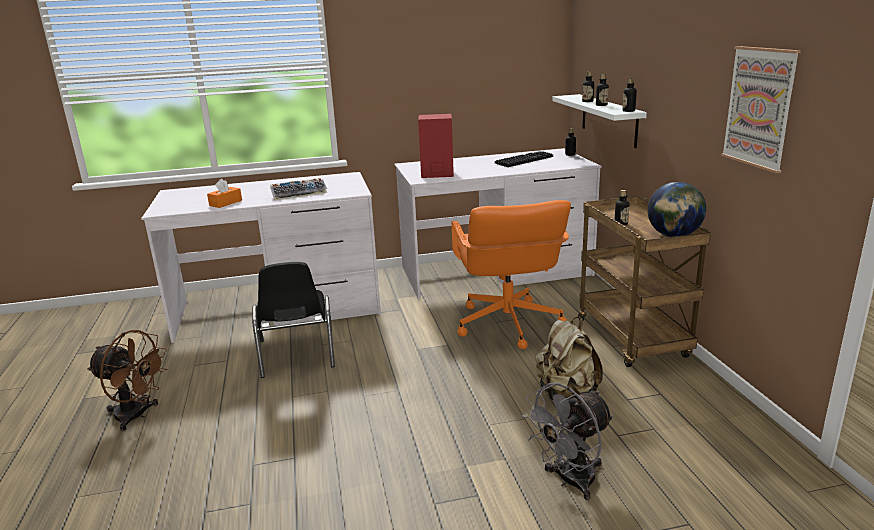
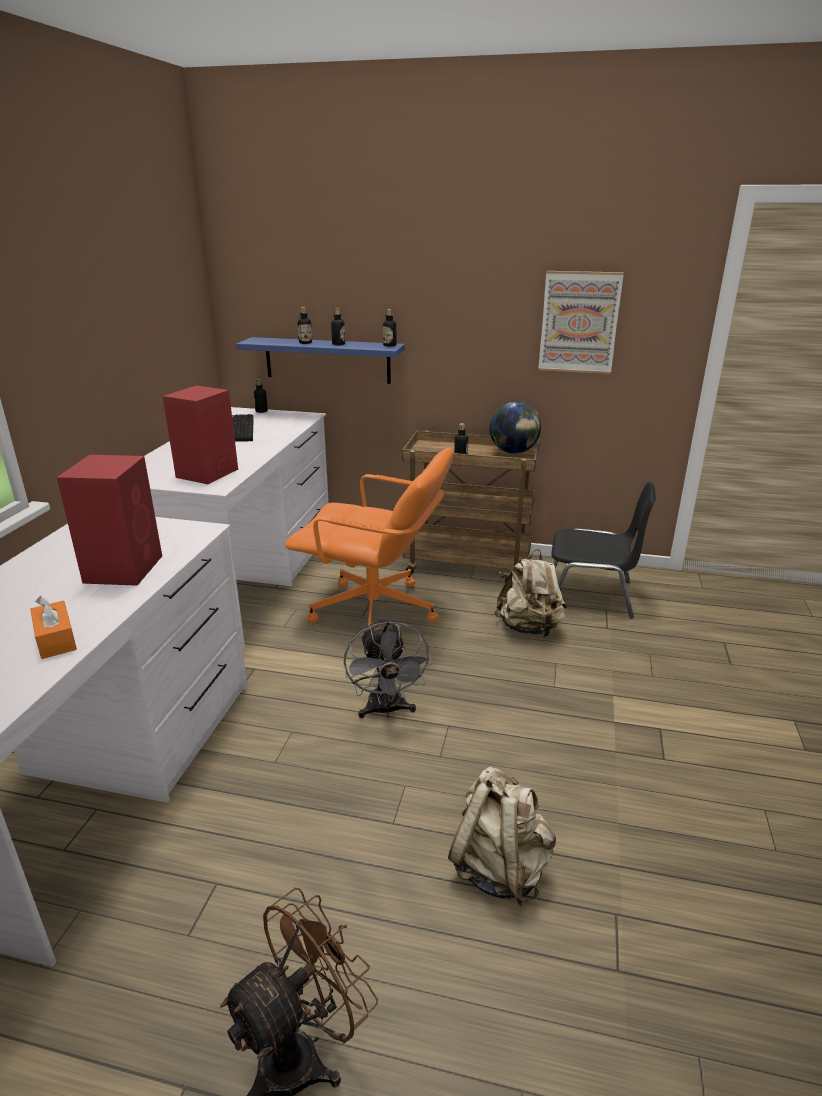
camera: 65 degrees left, 5 degrees up
(272, 445) = (500, 868): none -> beige backpack
(297, 354) = (279, 794): black chair -> black chair (591, 595)
(299, 193) = (124, 568): keyboard -> red speaker
(569, 481) = (658, 673): grey fan -> grey fan (386, 710)
(608, 120) = (327, 360): white shelf -> blue shelf

